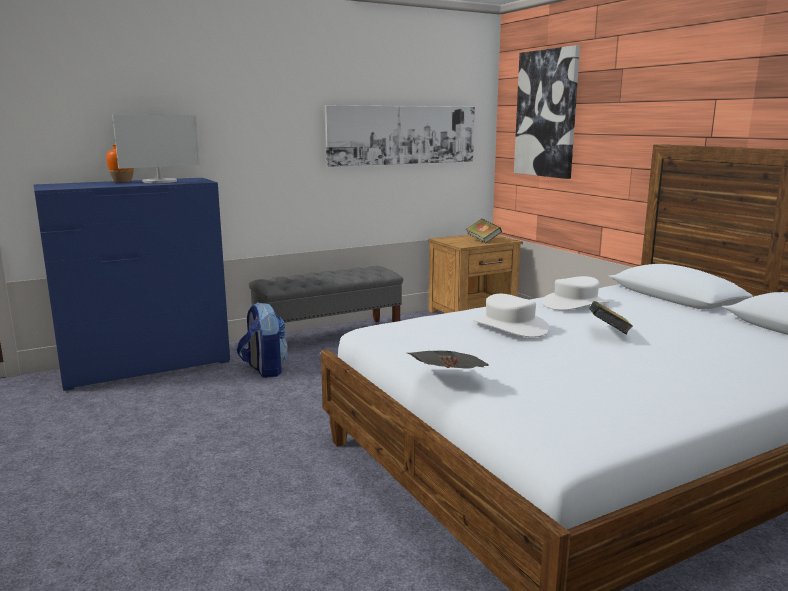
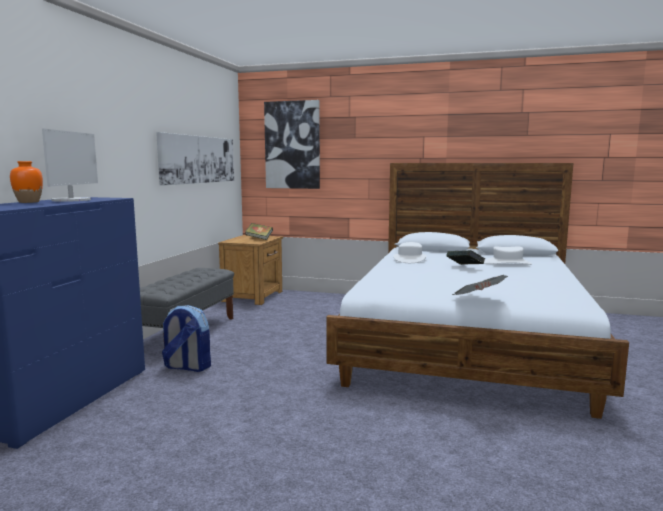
camera: 45 degrees left, 5 degrees down
(509, 326) = (424, 273): white hat -> white hat (507, 263)

